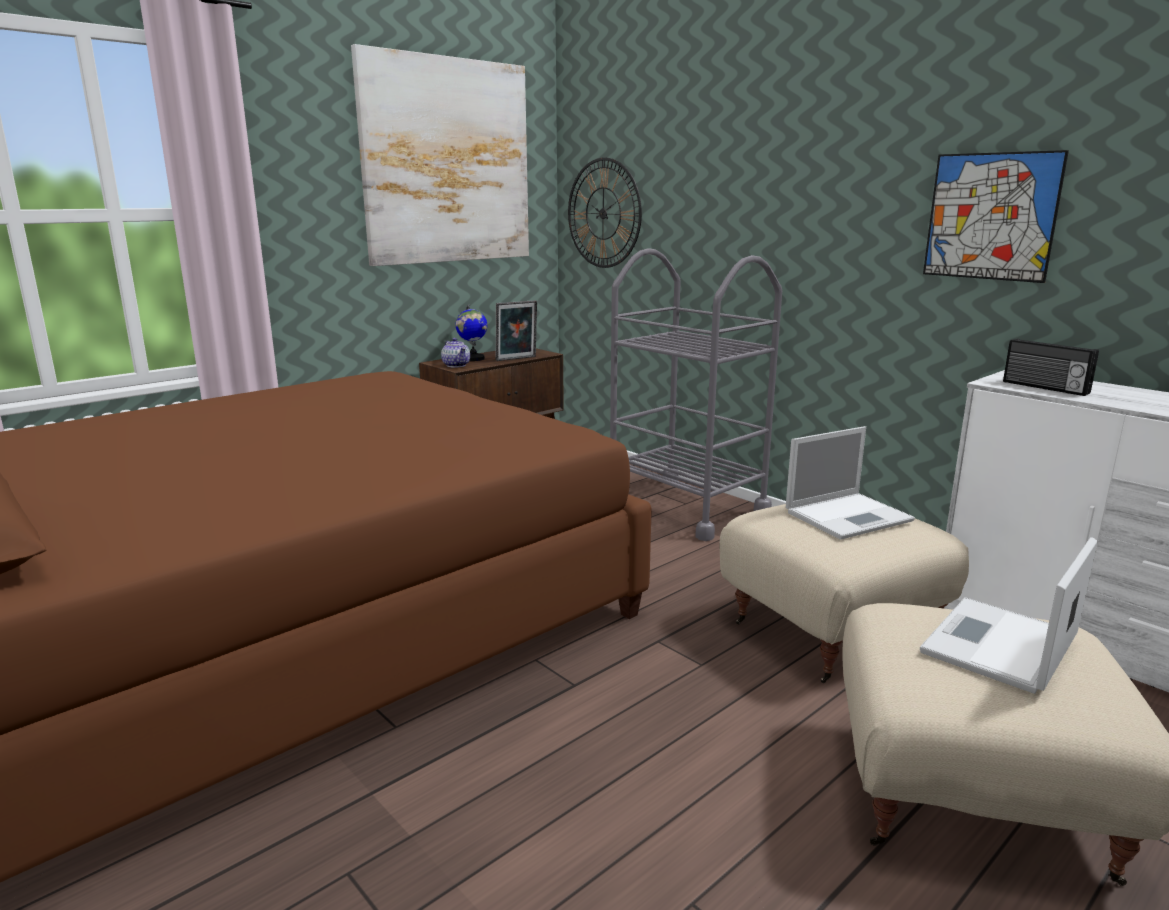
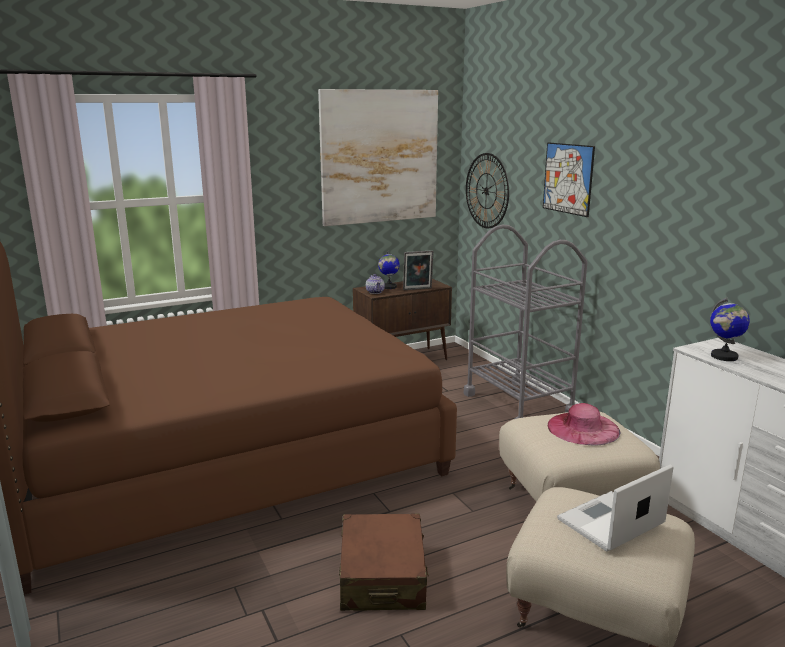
camera: 15 degrees right, 0 degrees up
(612, 799) = (382, 576): none -> brown suitcase
(849, 516) = (583, 428): laptop -> pink hat
(990, 216) = (714, 230): picture -> picture (568, 178)
(1044, 387) = (724, 357): radio -> globe

